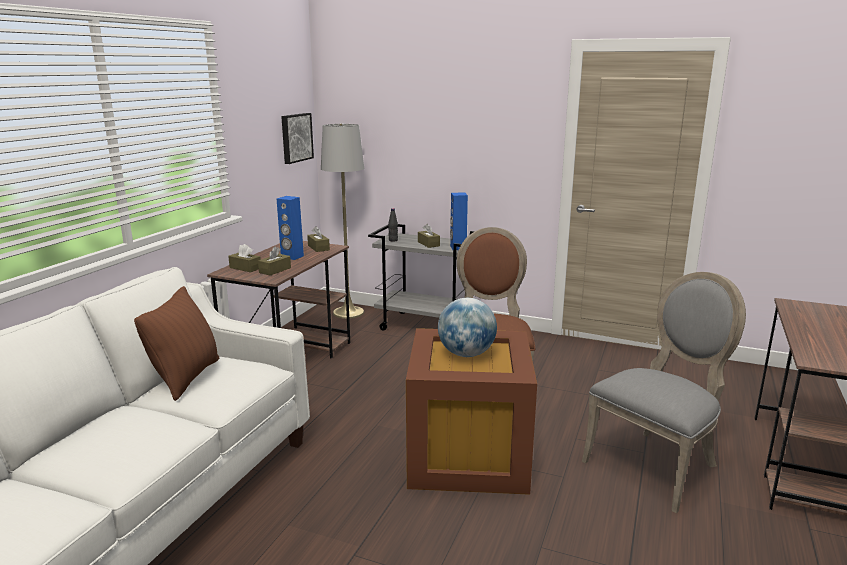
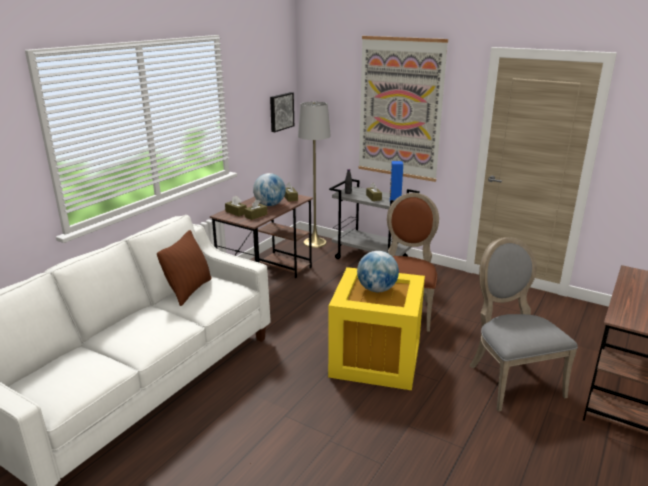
camera: 10 degrees right, 5 degrees up
(292, 257) = (270, 205): blue speaker -> globe
(455, 127) = (400, 109): none -> picture
(470, 455) = (377, 358): brown storage box -> yellow storage box
(656, 464) = (510, 379): grey chair -> grey chair turned 75 degrees counterclockwise

